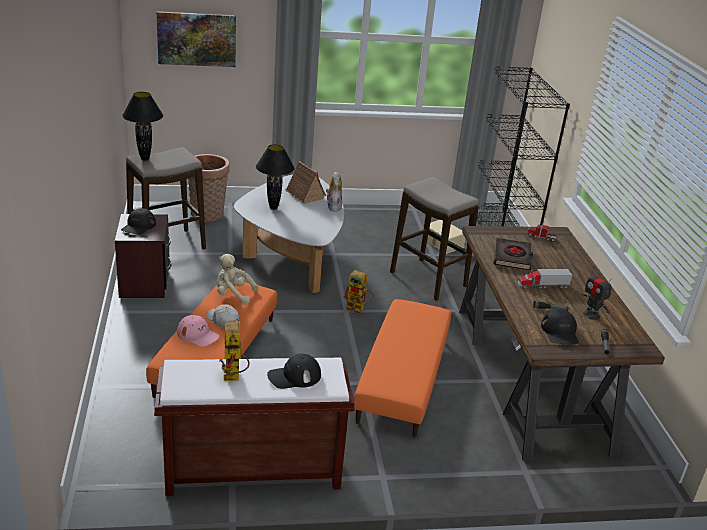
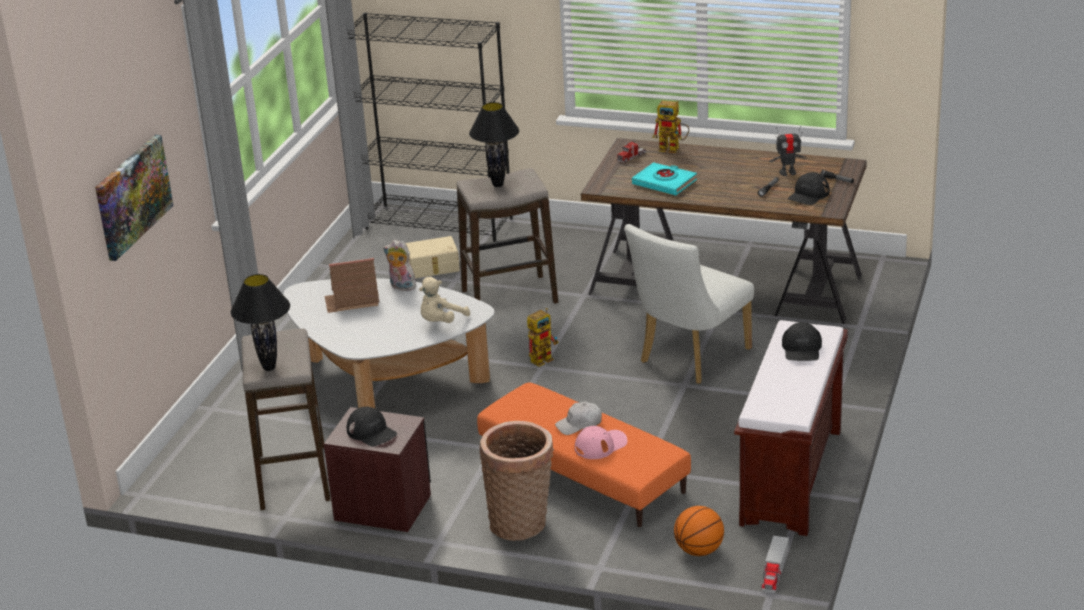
camera: 60 degrees left, 0 degrees up
(128, 435) = (699, 550): none -> basketball
(208, 215) = (225, 431): basket -> basket (522, 523)
(233, 295) = (526, 410): beige plush toy -> beige plush toy (441, 322)
(234, 377) = (789, 381): toy robot -> toy robot (673, 149)
(273, 208) = (376, 329): black table lamp -> black table lamp (498, 185)
(402, 378) = (689, 359): orange ottoman -> white chair
(512, 257) = (664, 183): black book -> turquoise book
(542, 285) = (725, 181): toy truck -> toy truck (774, 572)
(560, 332) = (808, 195): black cap -> black cap turned 105 degrees clockwise

